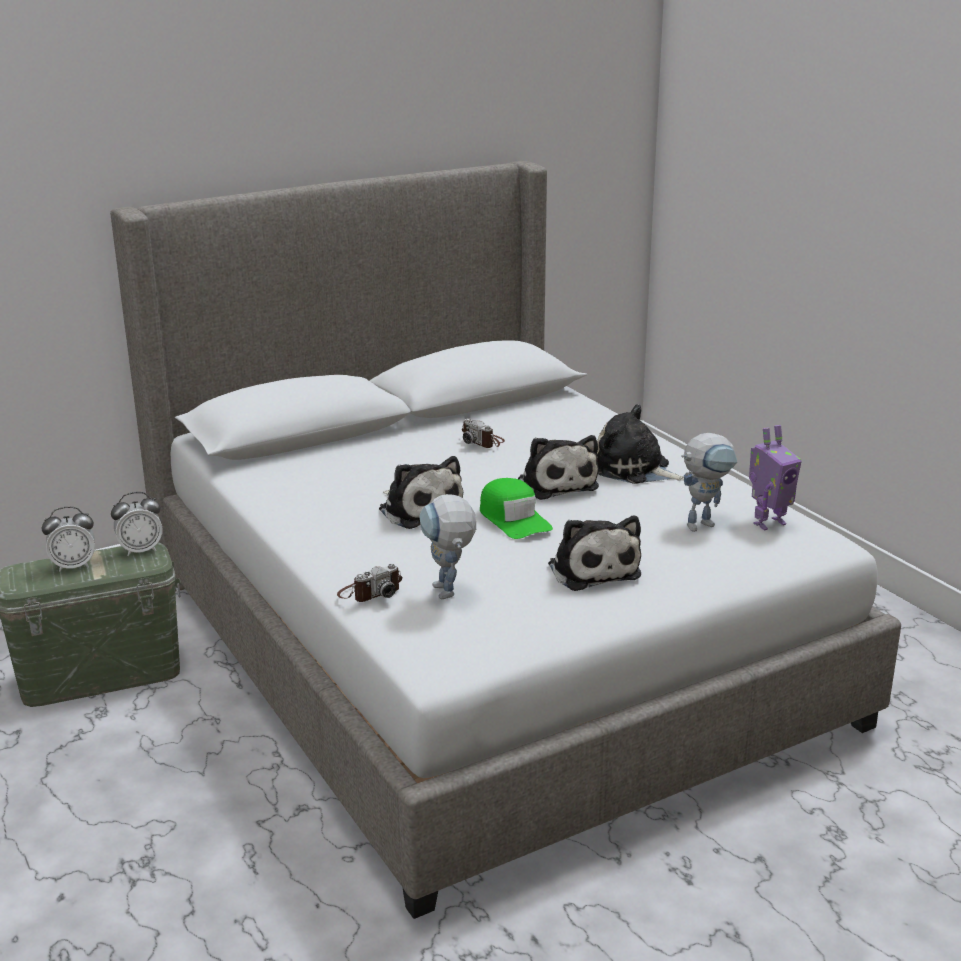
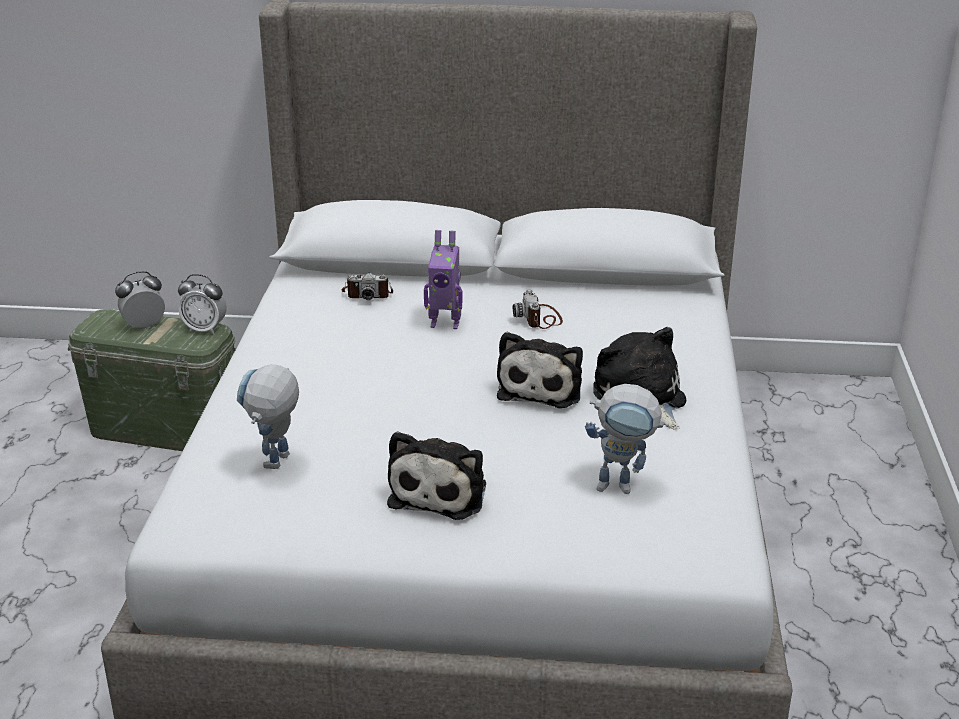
camera: 35 degrees right, 5 degrees up
(74, 566) = (144, 326): alarm clock -> alarm clock turned 135 degrees clockwise
(370, 592) = (227, 437): camera -> camera (367, 294)
(419, 509) = (380, 370): plush toy -> none
(513, 519) = (444, 411): green cap -> none
(768, 523) = (691, 512): toy robot -> toy robot (445, 323)

